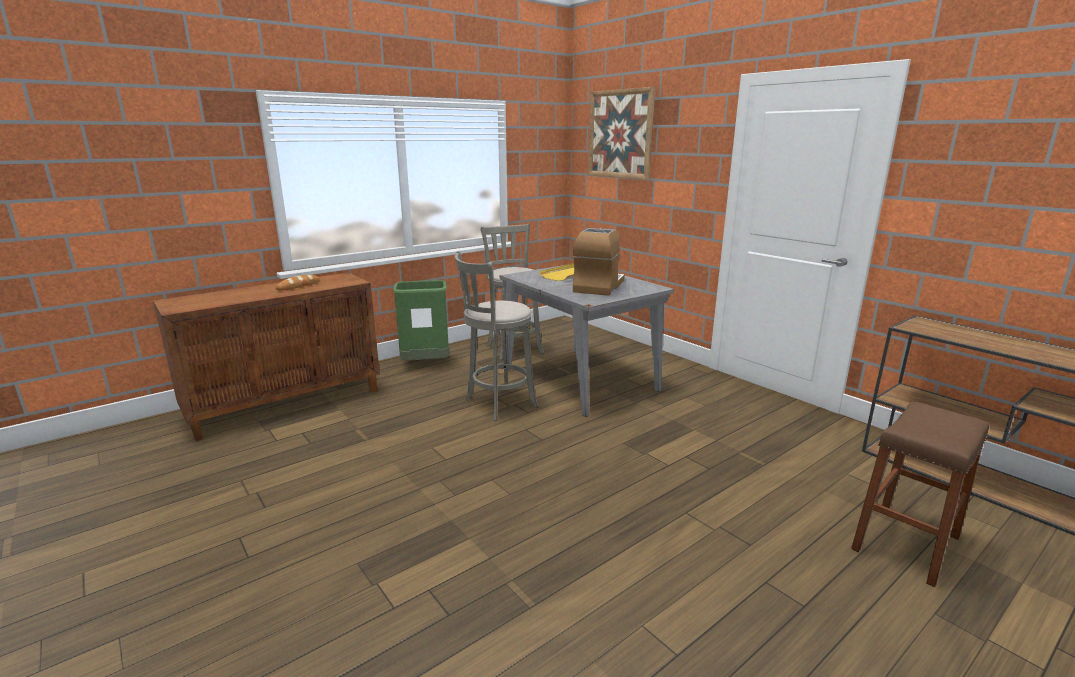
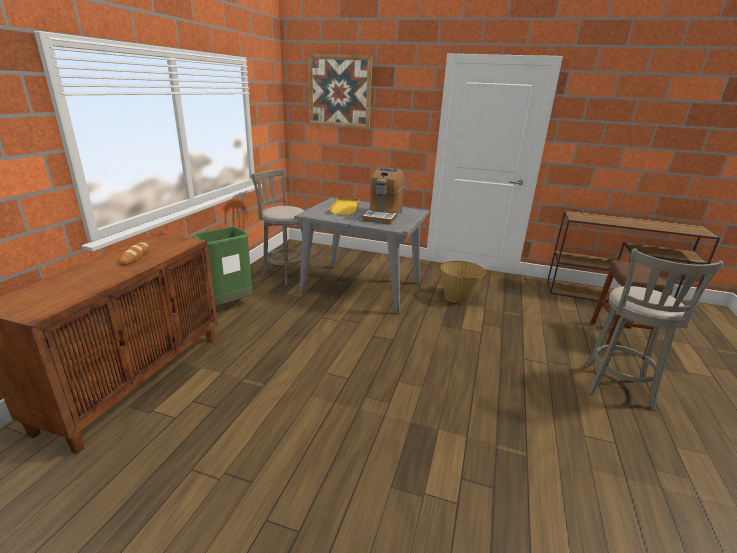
camera: 35 degrees left, 5 degrees up
(497, 404) = (329, 322): grey stool -> grey stool (617, 389)
(598, 286) = (383, 216): coffee machine -> coffee machine turned 150 degrees counterclockwise
(694, 419) = (458, 297): none -> basket

